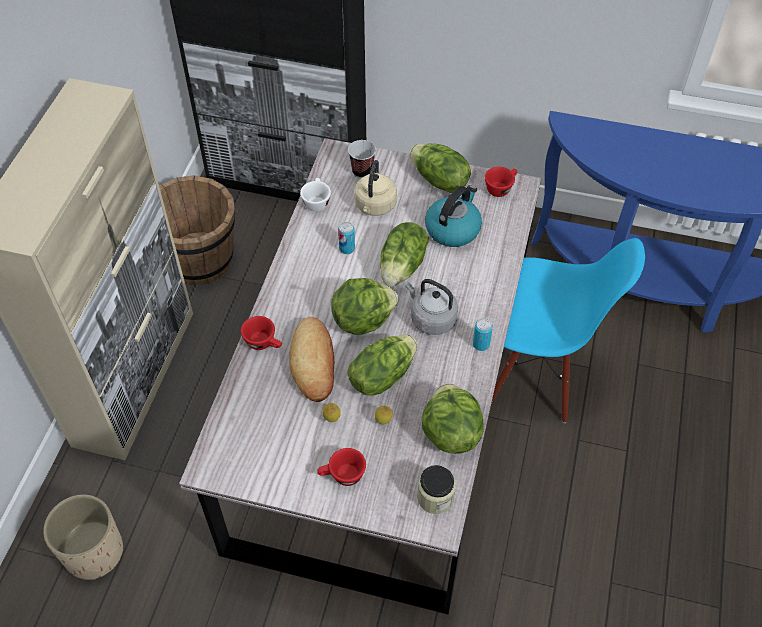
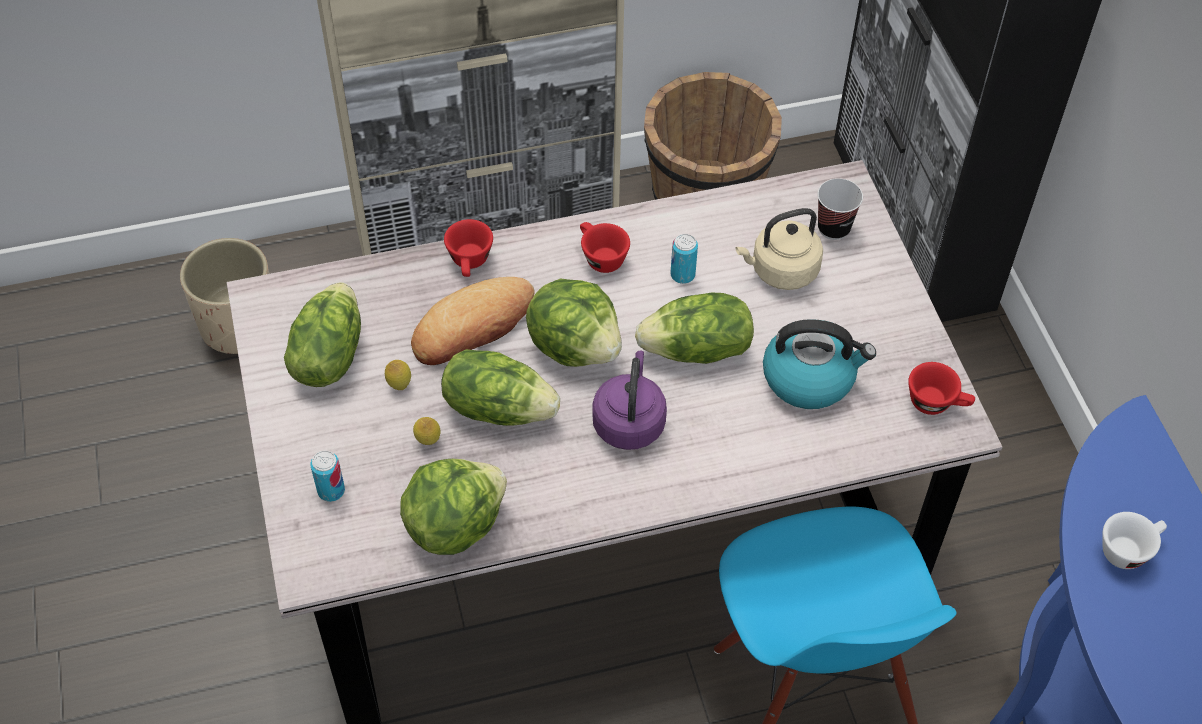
camera: 60 degrees right, 0 degrees up
(316, 201) = (739, 205): white cup -> white cup (1128, 549)
(342, 476) = (322, 435): red cup -> red cup (600, 257)
(431, 319) = (629, 422): grey kettle -> purple kettle
(435, 497) = (345, 550): jar -> none
(439, 181) = (889, 322): lettuce -> lettuce (328, 355)
(481, 344) = (624, 499): can -> can (331, 491)

